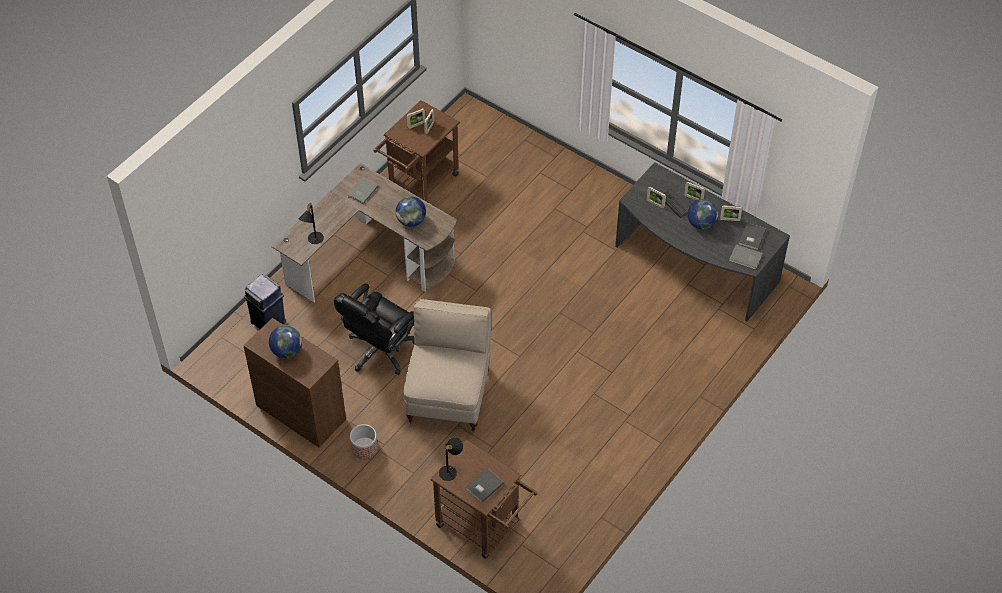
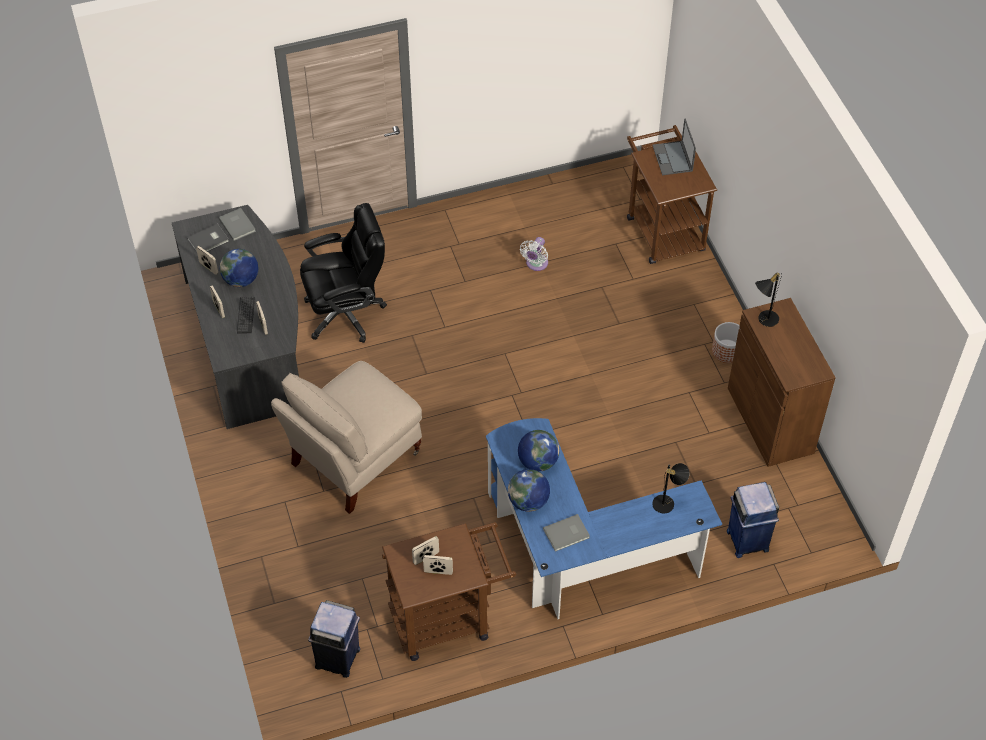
camera: 145 degrees left, 0 degrees up
(287, 351) = (791, 346): globe -> globe (528, 501)
(371, 258) = (578, 552): brown desk -> blue desk
(380, 350) = (643, 438): black office chair -> black office chair (346, 313)
(449, 395) = (605, 355): beige chair -> beige chair (354, 460)
(450, 471) = (693, 185): black table lamp -> black table lamp (764, 318)
(463, 134) = (338, 658): none -> blue trash can
(483, 486) = (673, 158): grey book -> laptop
(555, 437) = (536, 264): none -> white fan

